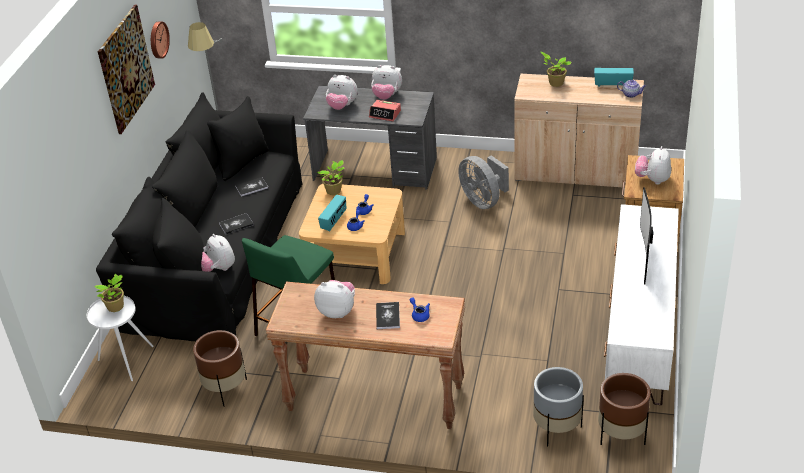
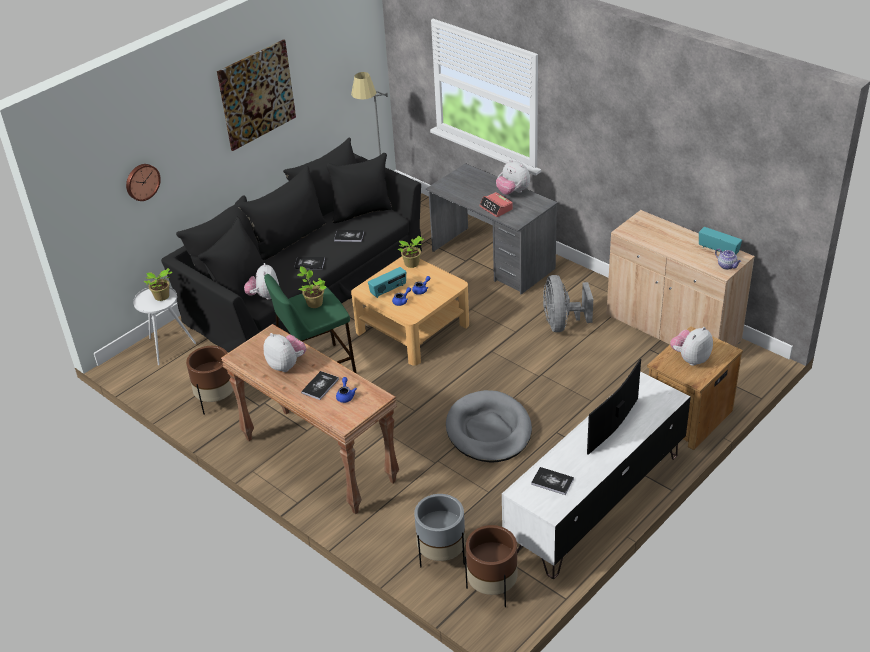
camera: 30 degrees right, 0 degrees up
(158, 39) = (313, 77): wall clock -> wall clock (142, 181)
(342, 106) = (467, 188): plush toy -> none
(502, 311) = (489, 430): none -> grey dog bed
(555, 83) = (664, 229): potted plant -> potted plant (314, 303)
(638, 317) = (552, 481): none -> book

